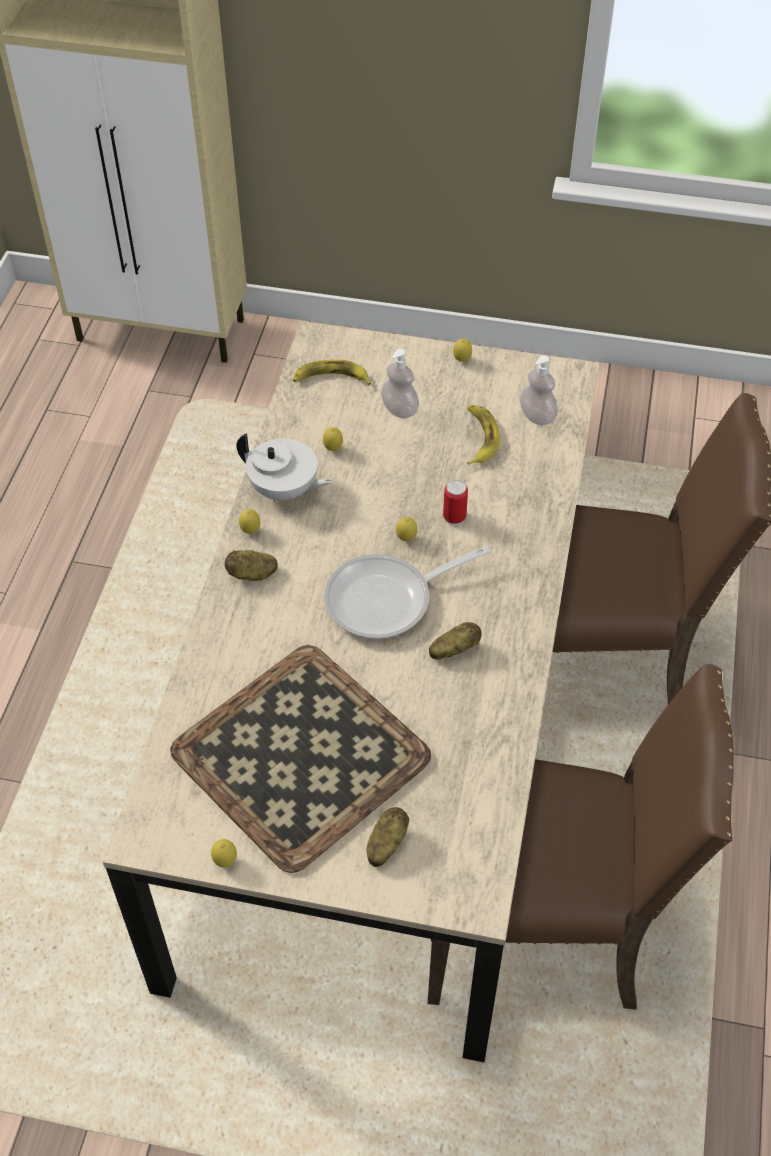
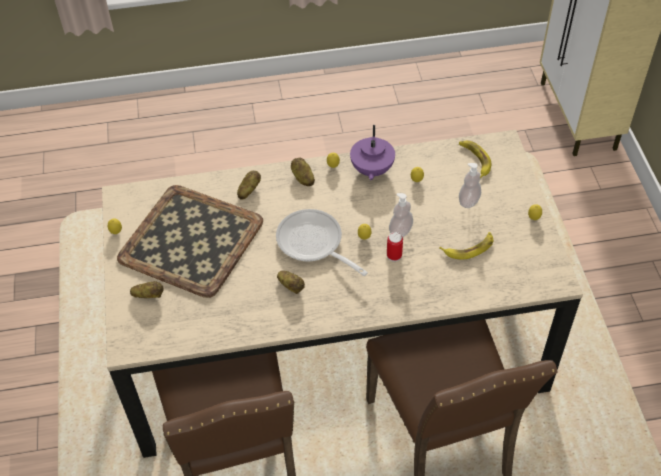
camera: 70 degrees right, 0 degrees up
(238, 649) = (249, 190): none -> potato
(284, 490) = (371, 170): white teapot -> purple teapot
(537, 416) = (507, 273): soap dispenser -> soap dispenser (400, 231)

